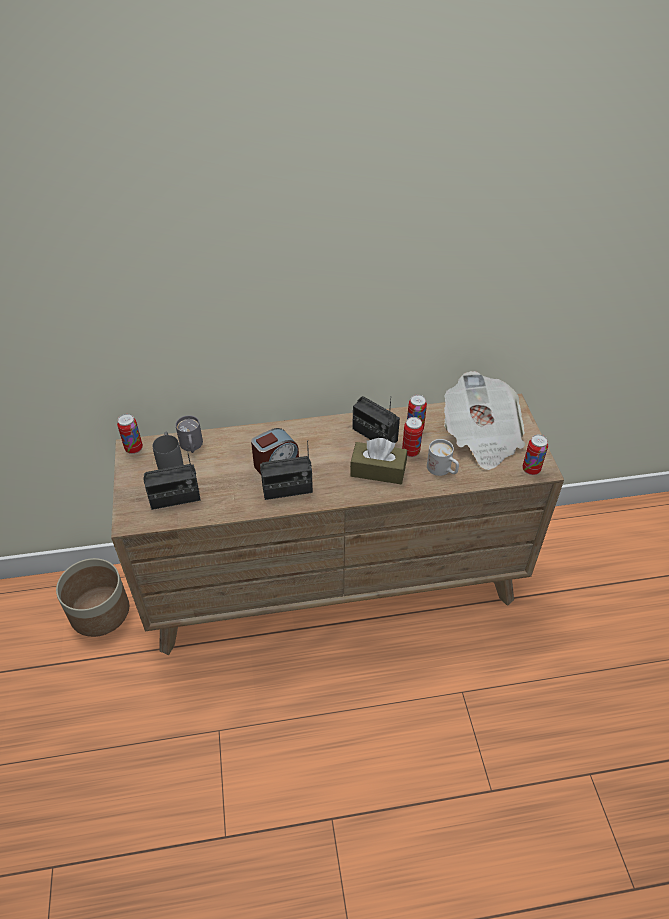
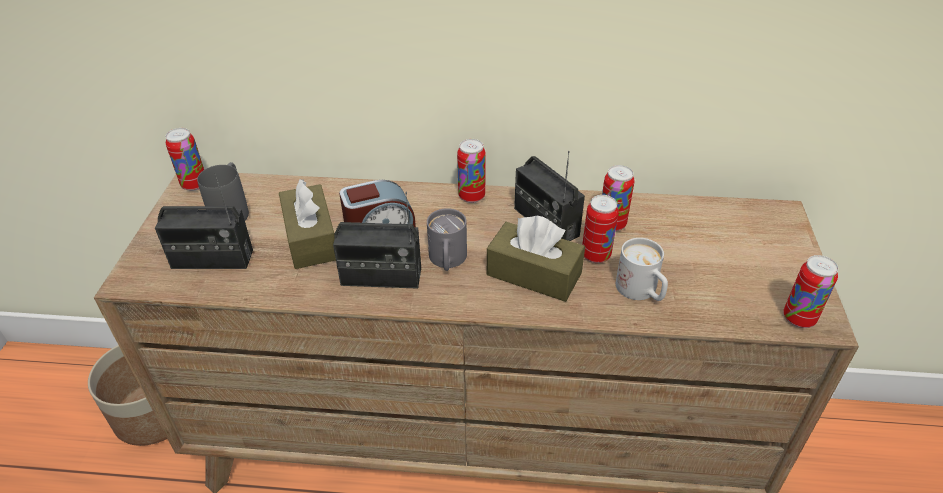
camera: 15 degrees right, 5 degrees down
(192, 447) = (272, 195): grey mug -> grey mug (447, 261)
(232, 472) = (311, 238): none -> brown tissue box
(322, 425) = (471, 196): none -> can
(481, 437) = (719, 253): newspaper -> none

